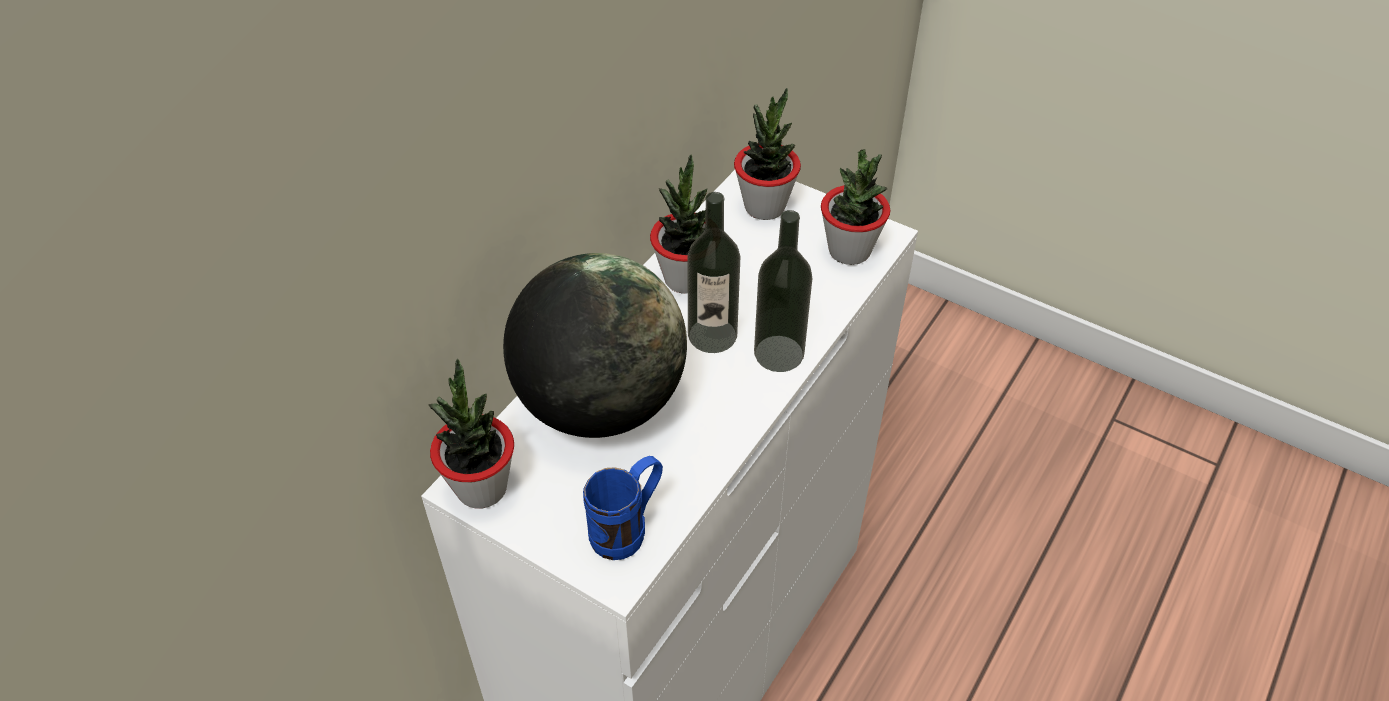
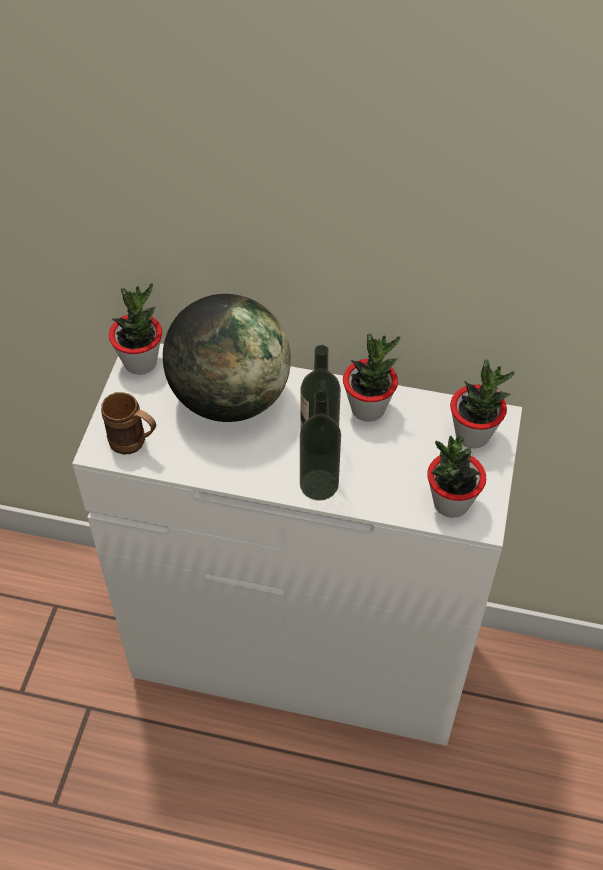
camera: 70 degrees right, 5 degrees up
(628, 529) = (134, 444): blue mug -> brown mug

